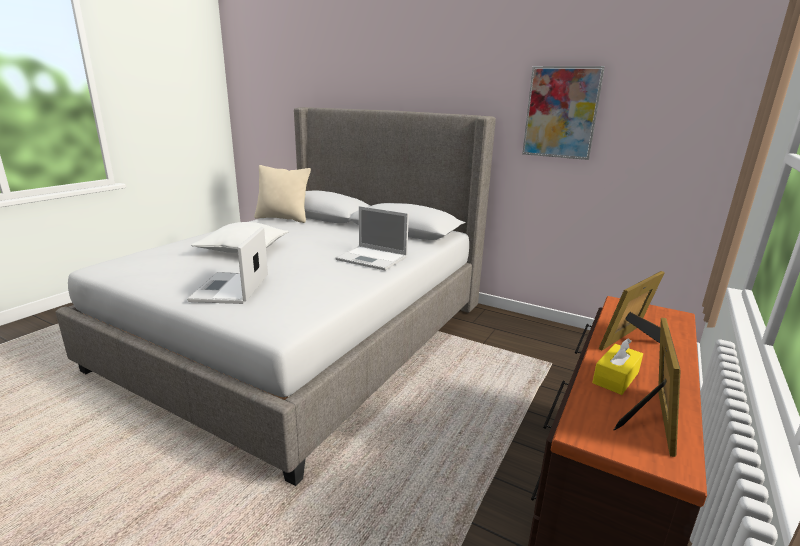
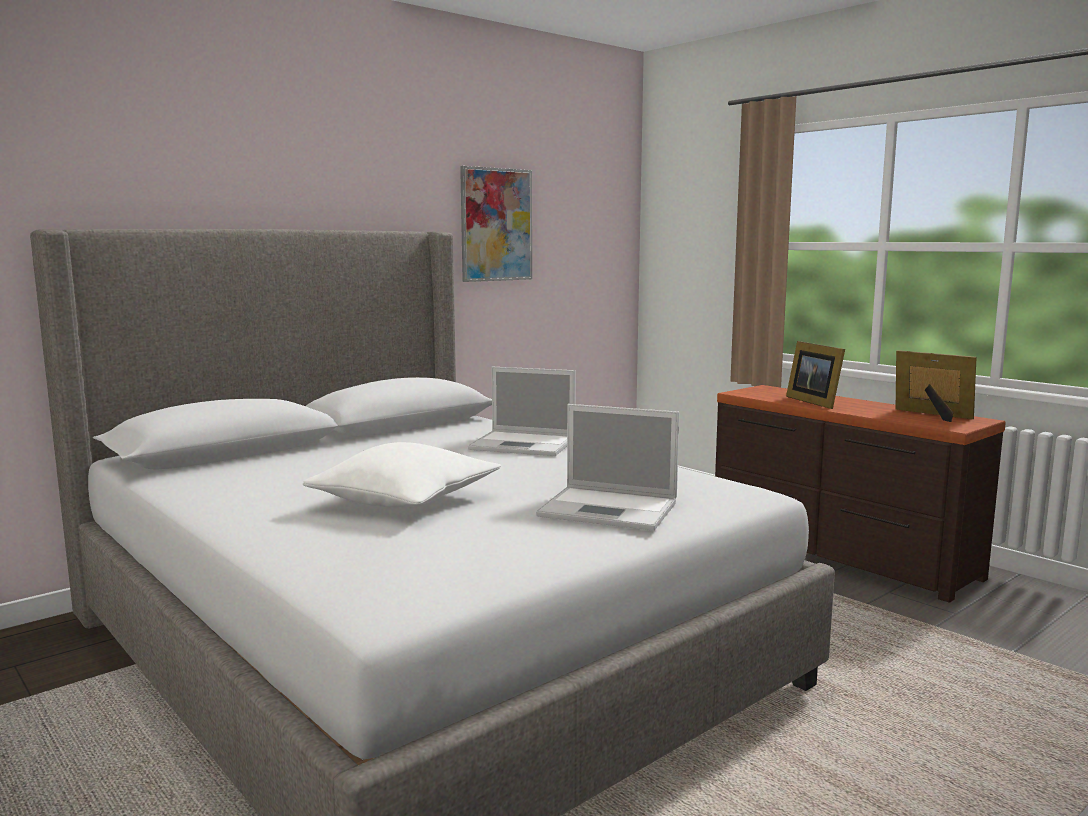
camera: 70 degrees left, 10 degrees down
(283, 218) = (196, 474): beige pillow -> none
(373, 258) = (525, 444): laptop -> laptop turned 60 degrees clockwise
(615, 378) = (877, 412): yellow tissue box -> none

